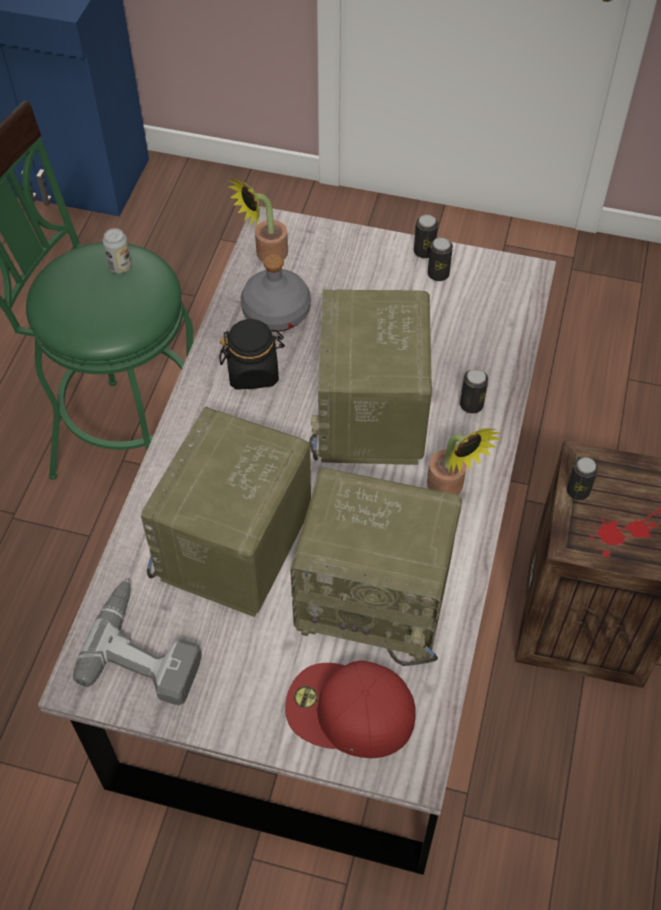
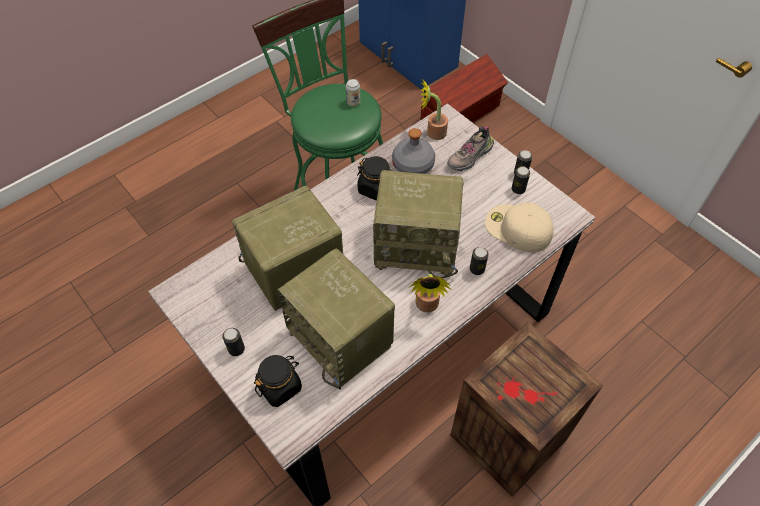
camera: 35 degrees right, 0 degrees up
(147, 648) = (214, 295): power drill -> none
(205, 224) = (461, 113): none -> brown storage box
(344, 263) = (470, 157): none -> shoe
(348, 711) = (280, 386): red cap -> black jar
(372, 416) = (417, 245): radio -> radio turned 120 degrees counterclockwise
(478, 325) = (517, 228): none -> beige cap
(578, 491) = (512, 354): can -> can (236, 349)

